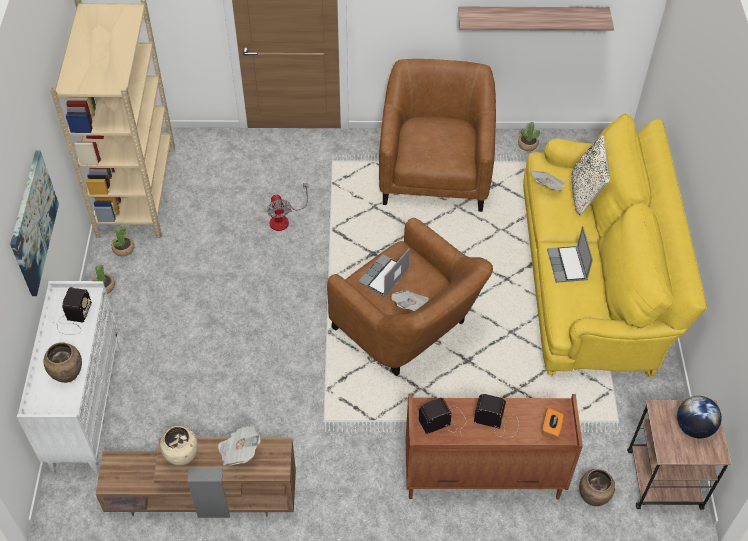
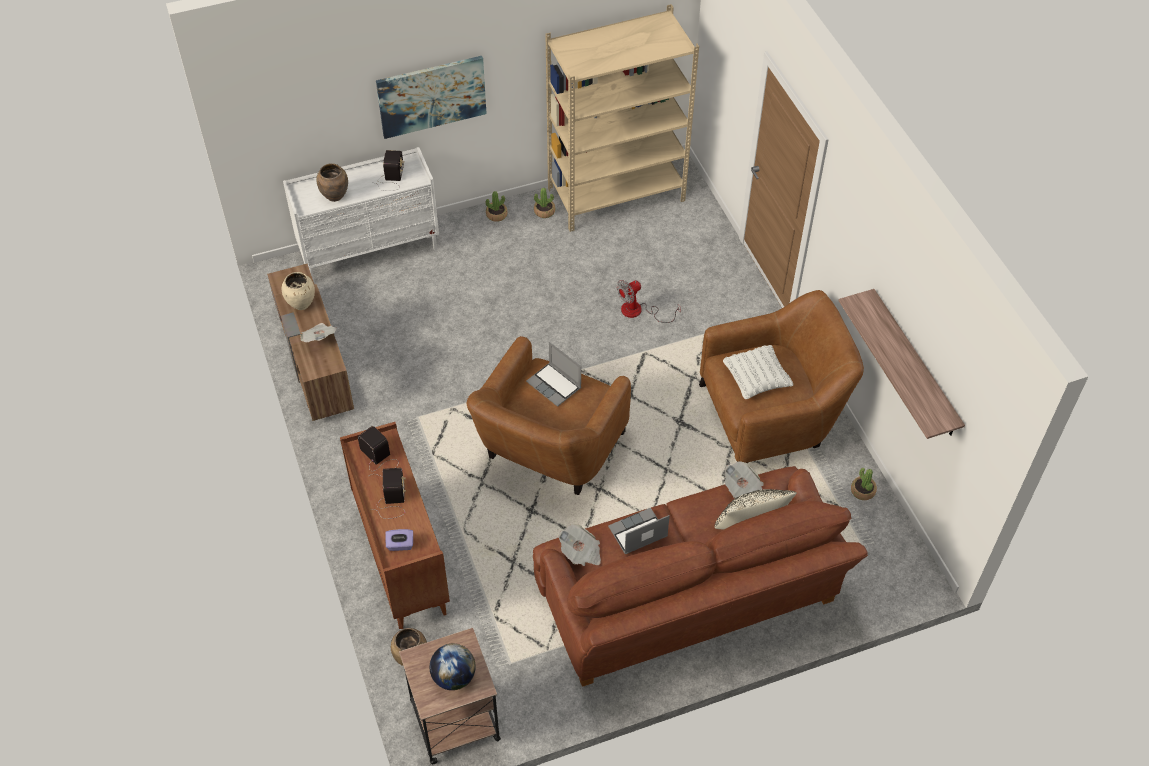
camera: 70 degrees right, 0 degrees up
(74, 318) = (391, 178): radio -> radio turned 75 degrees counterclockwise
(384, 277) = (555, 385): laptop -> laptop turned 150 degrees counterclockwise
(411, 307) = (528, 416): newspaper -> newspaper (581, 553)
(435, 144) = (757, 377): none -> white pillow
(551, 428) = (400, 545): orange tissue box -> purple tissue box
(593, 280) = (691, 601): yellow sofa -> brown sofa

